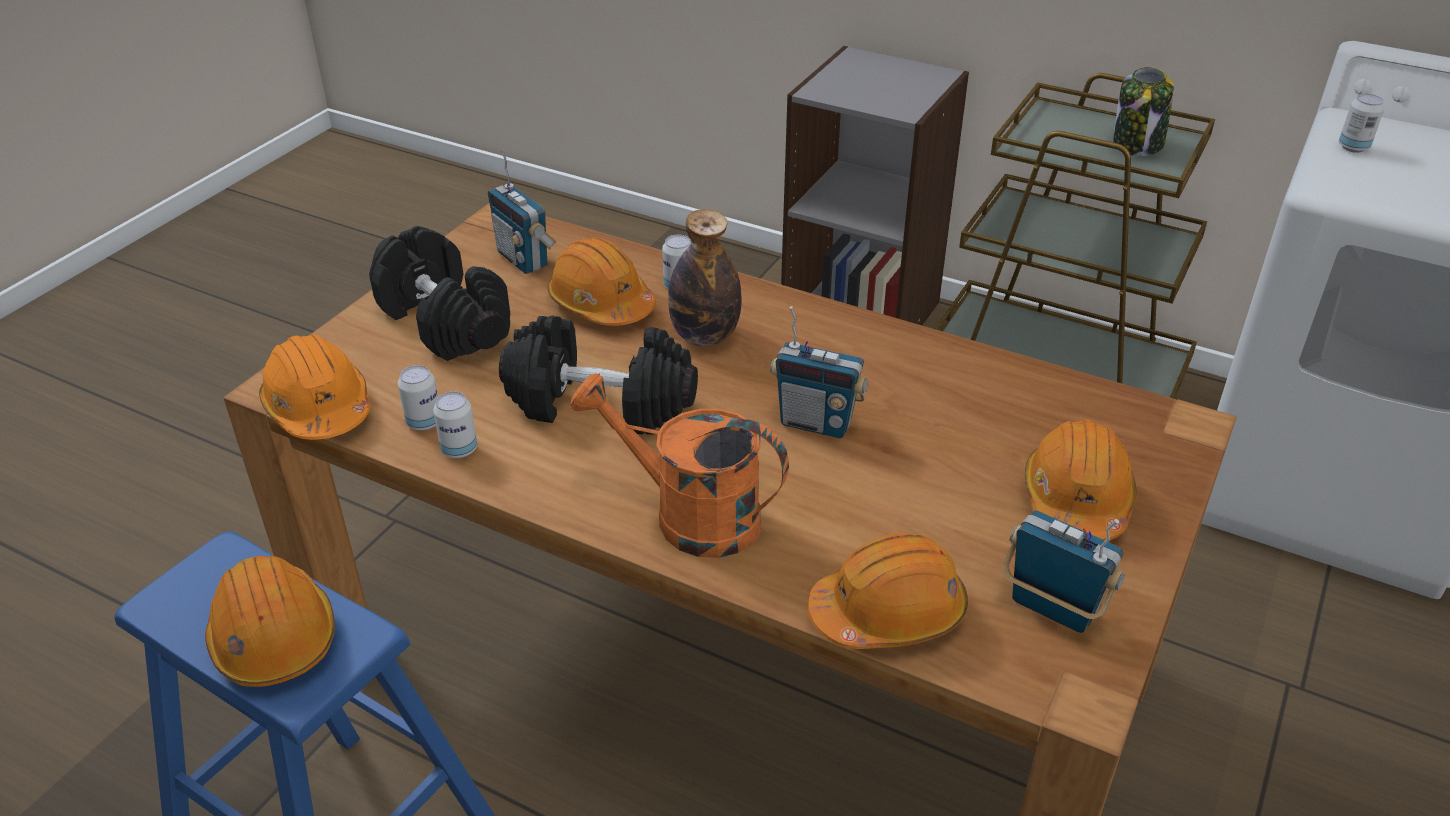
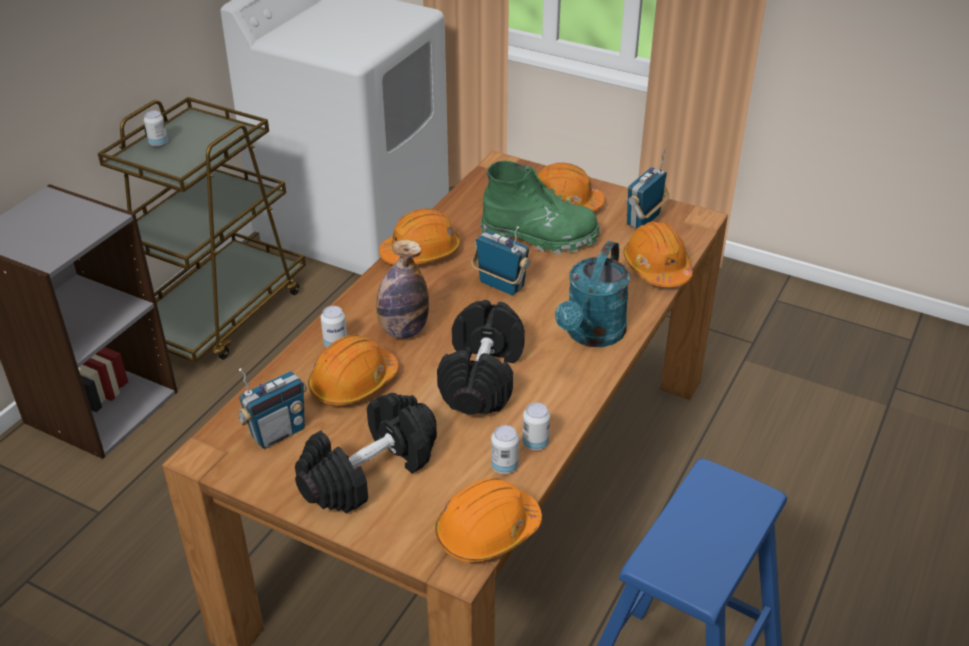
camera: 90 degrees left, 0 degrees up
(274, 637) = (720, 517): orange hard hat -> orange hard hat (421, 253)
(689, 516) = (591, 335): orange watering can -> turquoise watering can
(816, 423) = (501, 285): radio -> radio turned 75 degrees counterclockwise
(961, 467) = (539, 237): none -> green boot
(1137, 144) = (195, 134): jar -> none
(1353, 147) = (310, 43): can -> can (158, 143)

